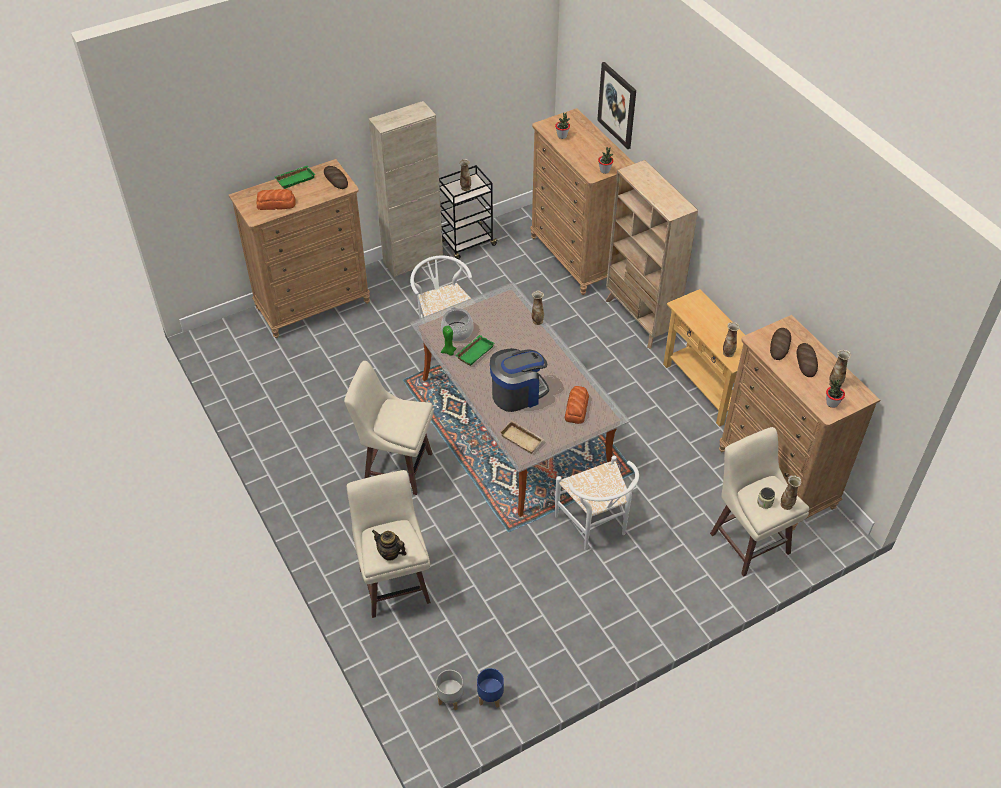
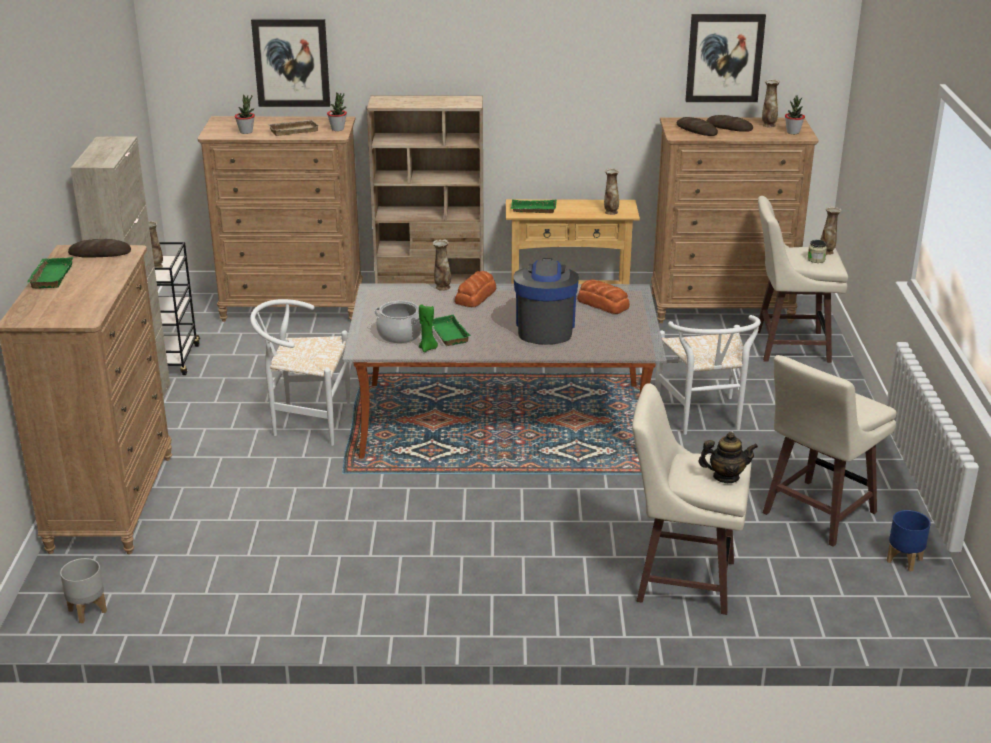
camera: 60 degrees left, 20 degrees down
(276, 204) = (81, 299): bread -> bread (476, 296)
(390, 553) = (726, 477): teapot -> teapot turned 150 degrees counterclockwise
(396, 467) = (488, 522): beige stool -> beige stool (816, 514)
(450, 698) = (891, 590): grey planter -> grey planter (87, 611)
(522, 439) = (619, 344): beige tray -> beige tray (294, 130)
(595, 527) = (704, 419): white chair -> white chair turned 75 degrees clockwise
(692, 310) = (532, 210): none -> green tray
(843, 308) = (724, 58): none -> picture

